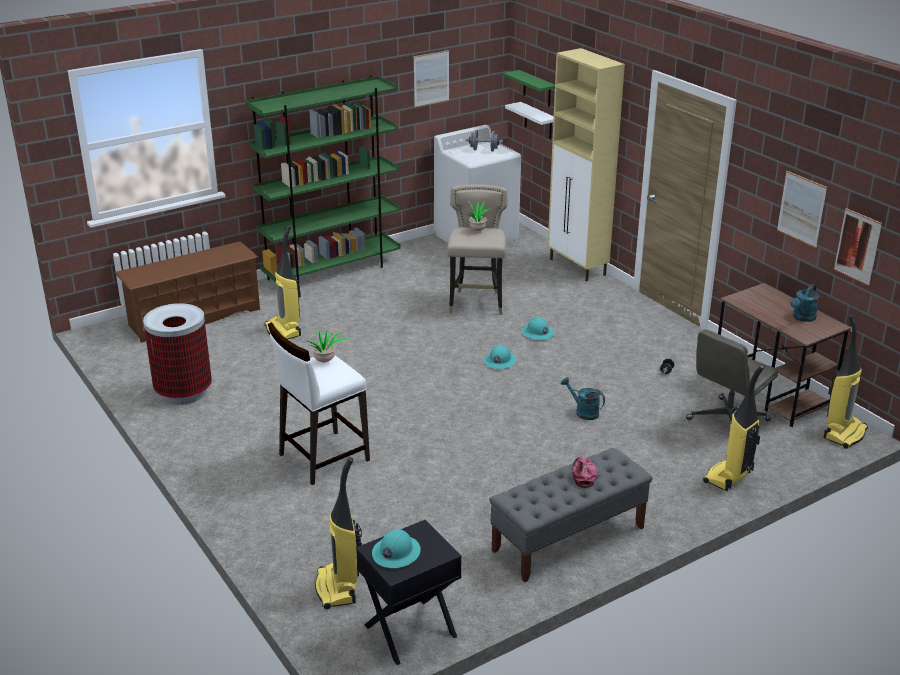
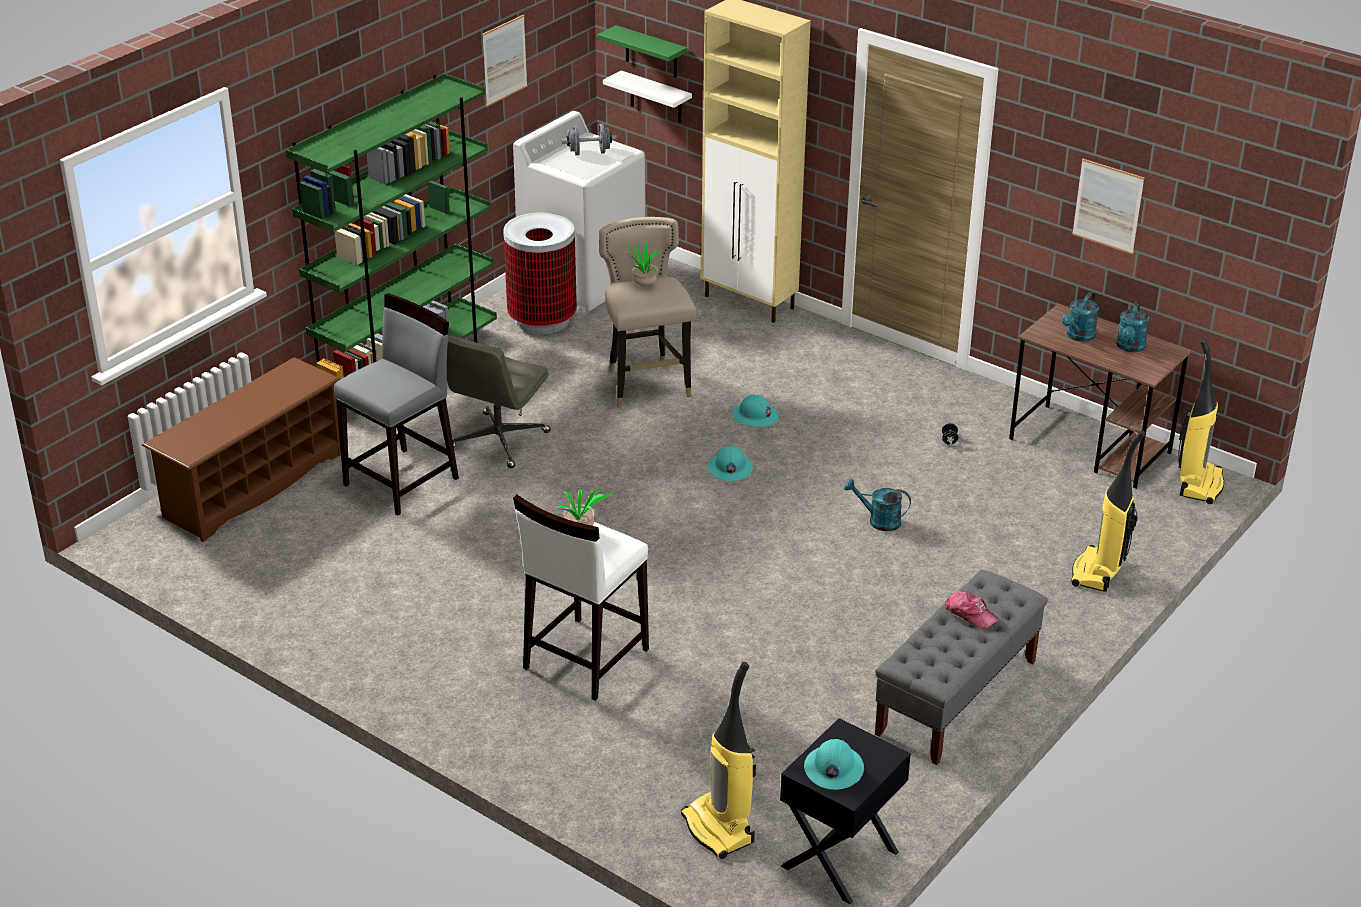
camera: 20 degrees left, 5 degrees up
(183, 392) = (323, 606): trash can -> trash can (542, 320)
(284, 331) = (402, 481): vacuum cleaner -> grey stool
(583, 474) = (970, 614): cap -> cap turned 150 degrees clockwise
(727, 420) = (1058, 496): grey office chair -> grey office chair (498, 441)
(766, 305) = (1078, 336): none -> turquoise watering can
(857, 246) = (1193, 249): picture -> none

